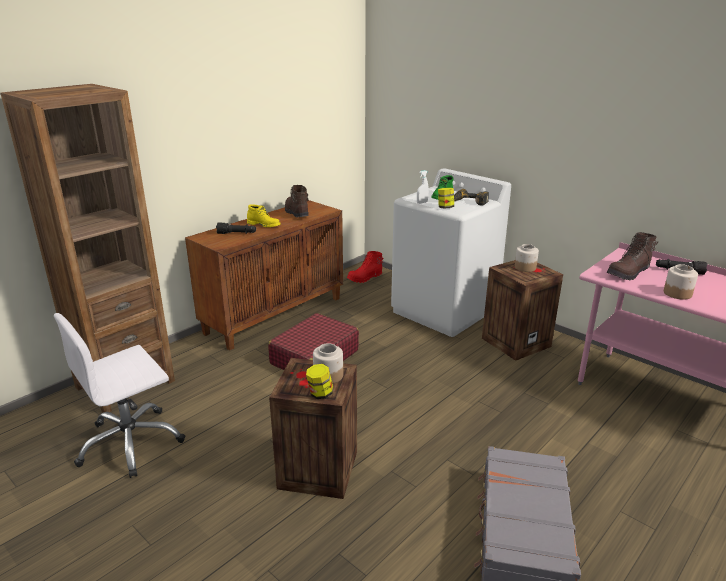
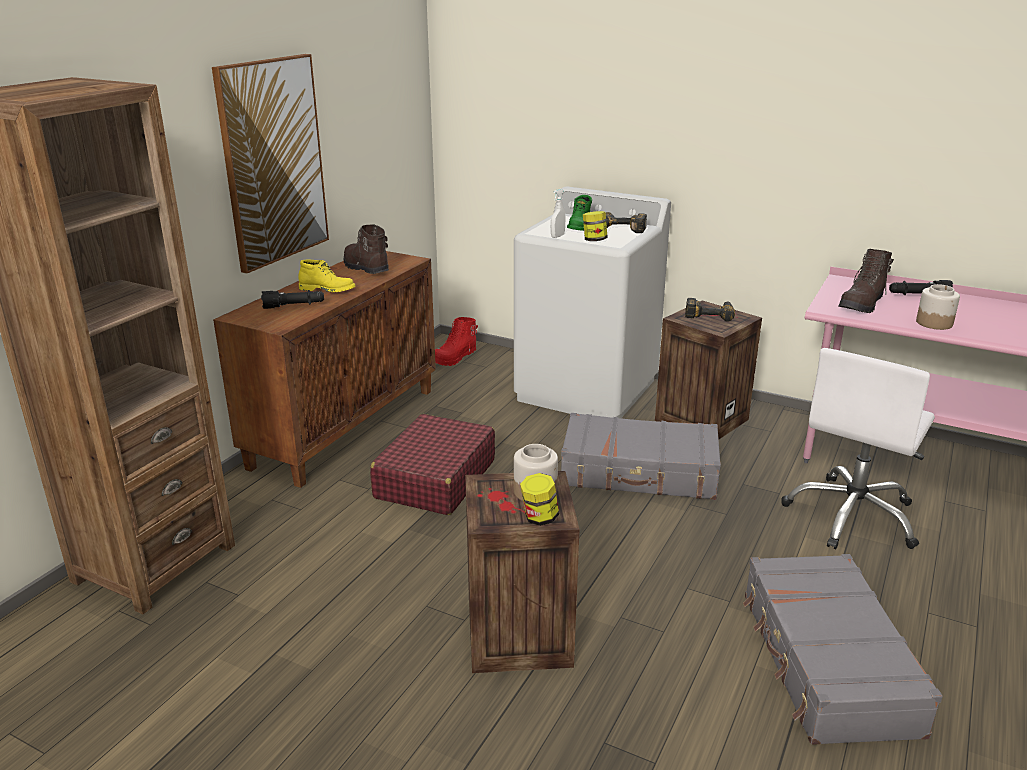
camera: 15 degrees left, 0 degrees up
(131, 443) = (210, 650): white office chair -> white office chair (852, 516)
(236, 140) = (273, 162): none -> picture
(453, 373) = (639, 472): none -> grey suitcase
(525, 267) = (709, 314): jar -> power drill

